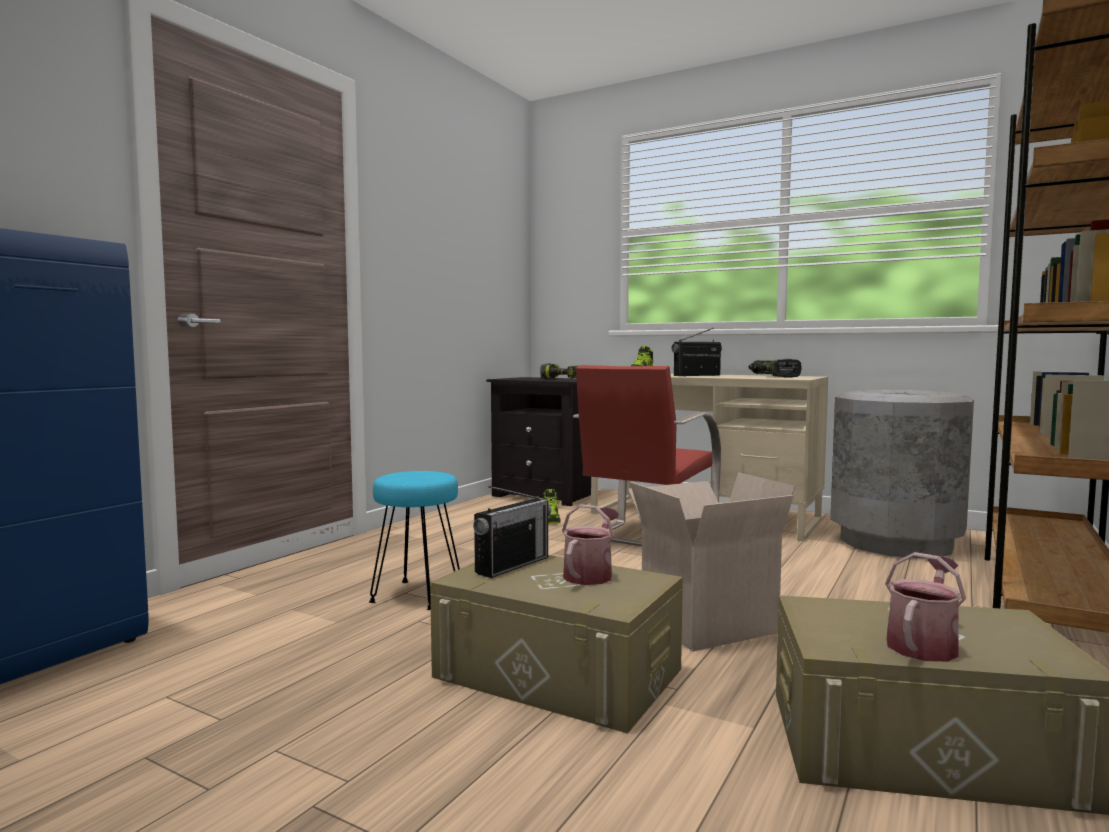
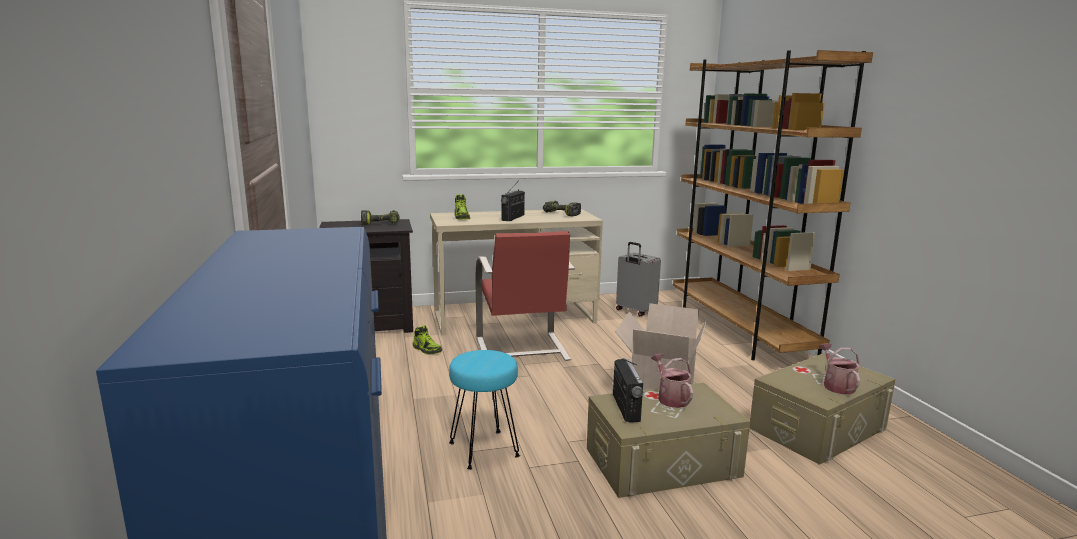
camera: 45 degrees left, 10 degrees up
(895, 543) = (635, 311): grey trash can -> grey suitcase

